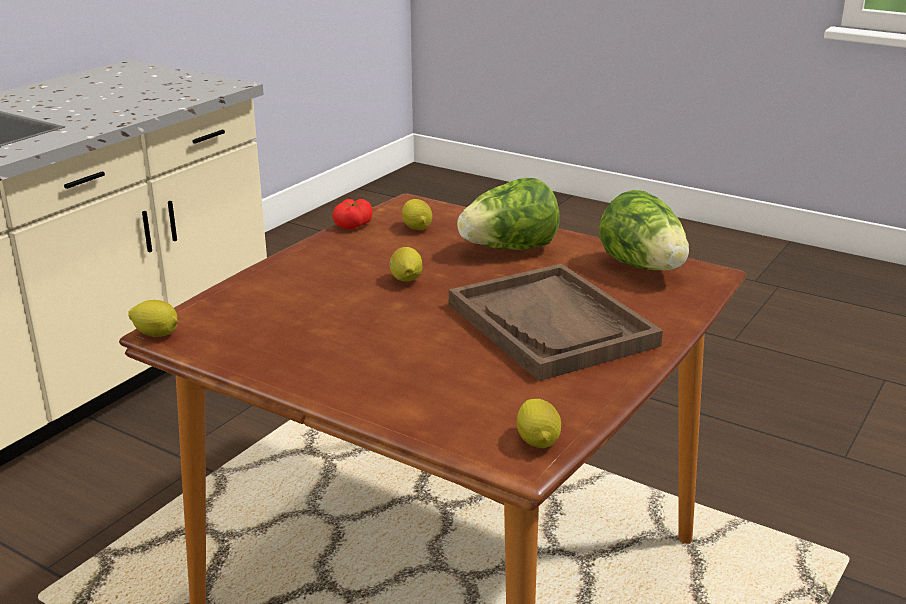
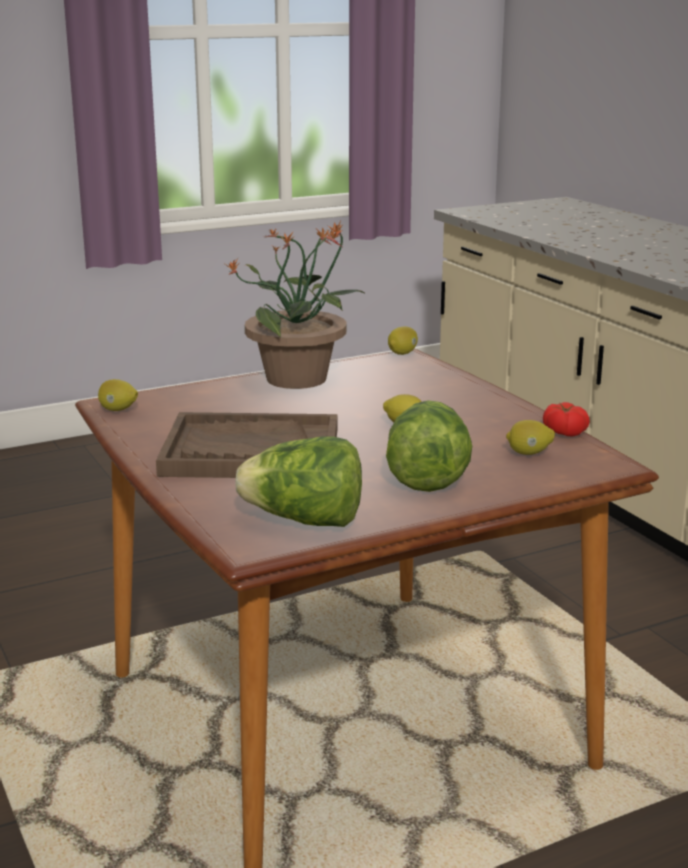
camera: 120 degrees right, 5 degrees down
(311, 367) = (299, 378): none -> potted plant

